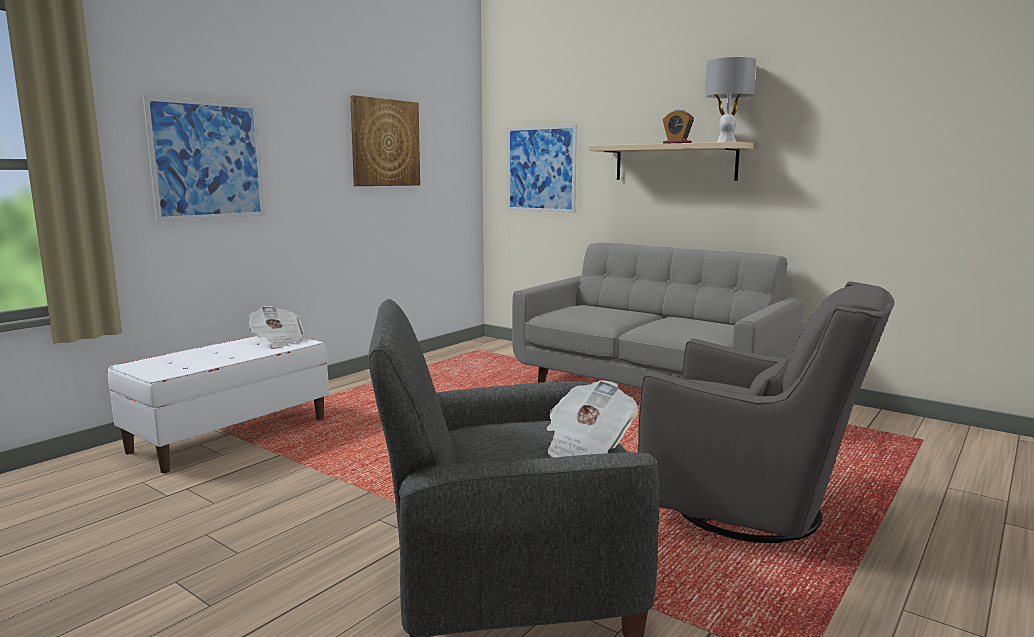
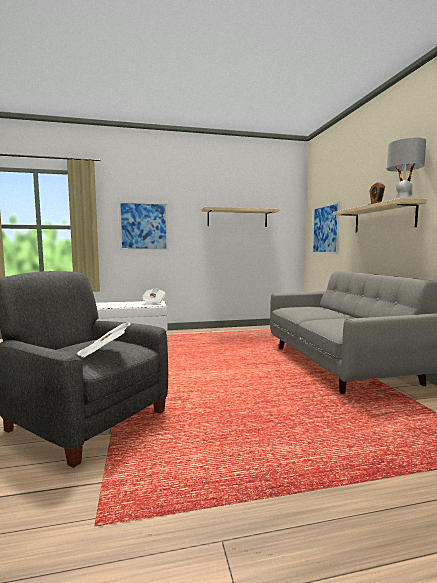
camera: 40 degrees right, 5 degrees down
(385, 143) = (237, 218): picture -> beige shelf
(752, 509) = (260, 441): grey armchair -> none

